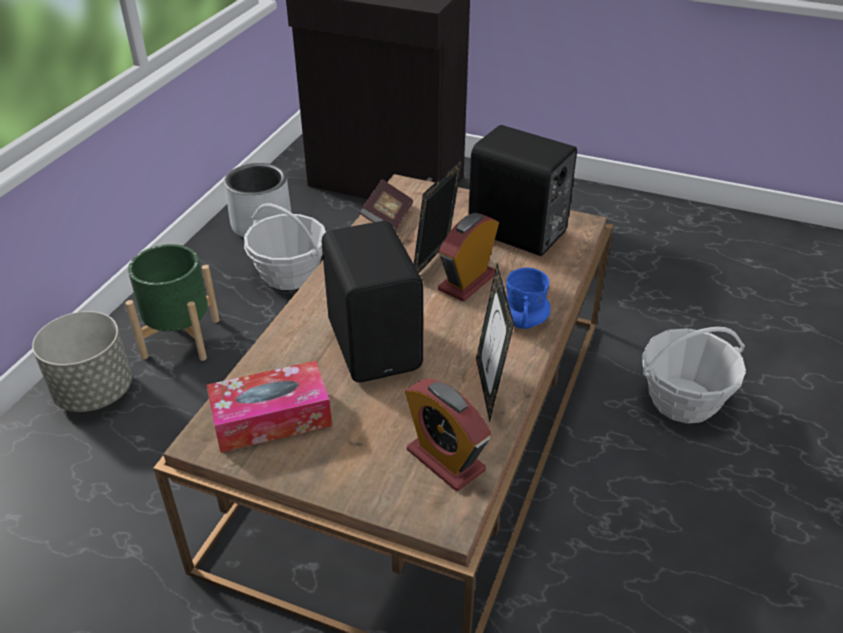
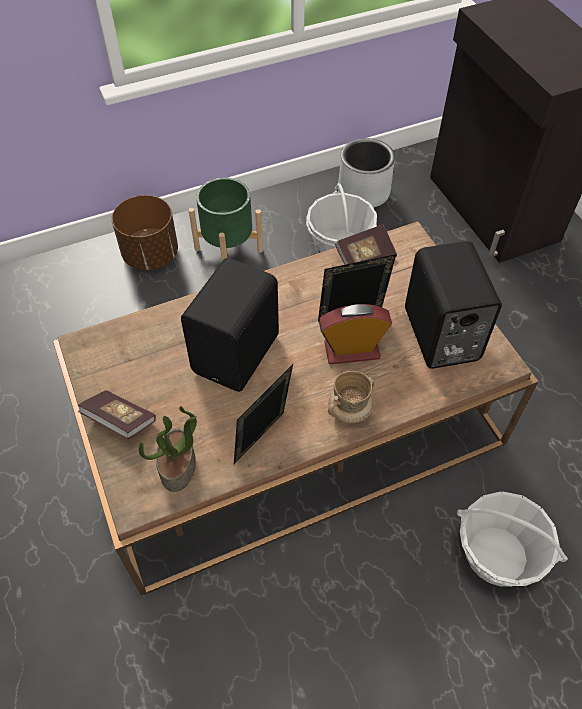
camera: 45 degrees right, 15 degrees up
(94, 393) = (150, 255): grey planter -> brown planter
(271, 418) = (127, 358): tissue box -> none
(337, 469) = (120, 421): none -> book
(445, 460) = (178, 467): alarm clock -> potted plant
(524, 321) = (349, 411): blue mug -> beige mug

